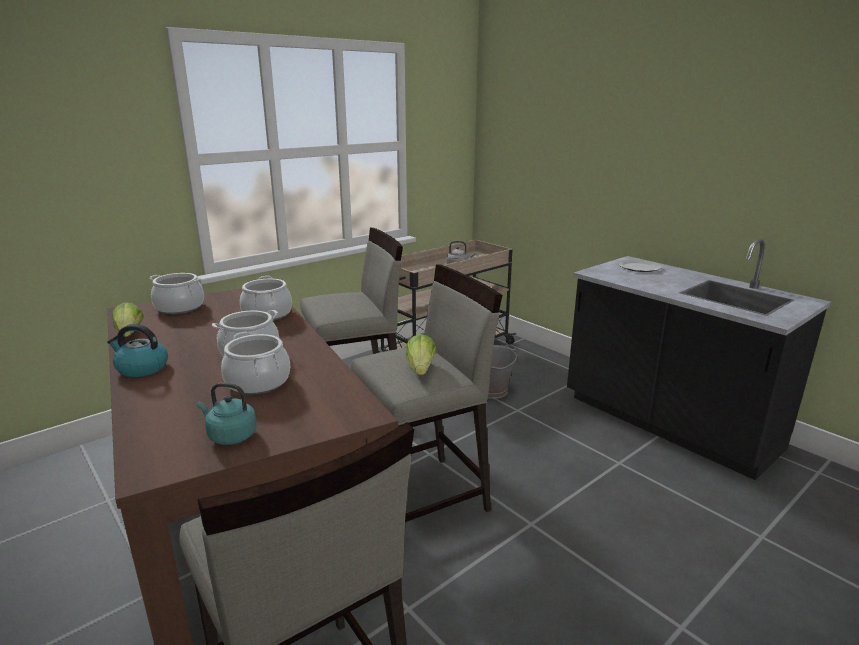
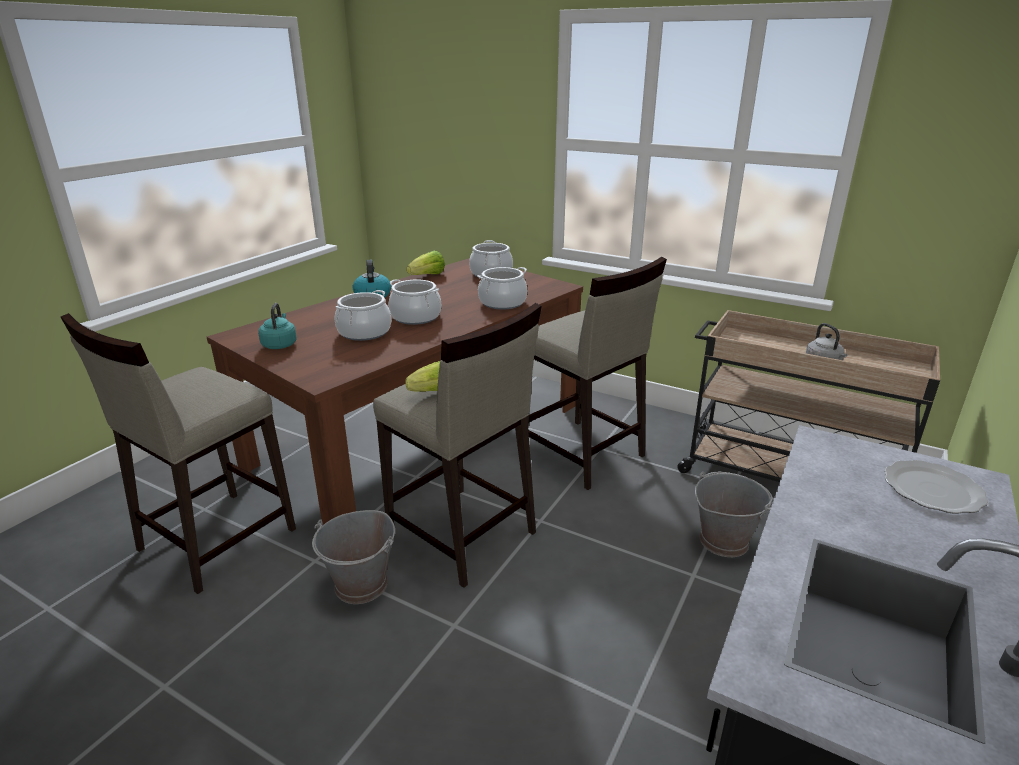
camera: 70 degrees right, 5 degrees up
(462, 574) = (361, 585): none -> grey bucket

